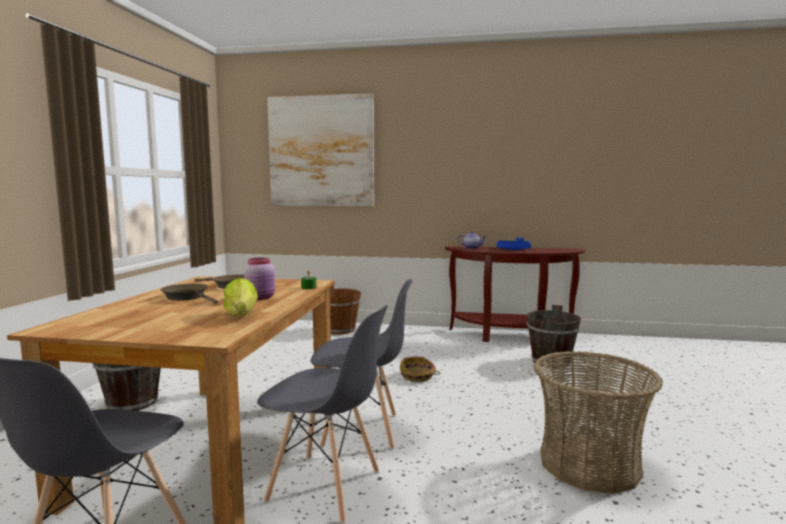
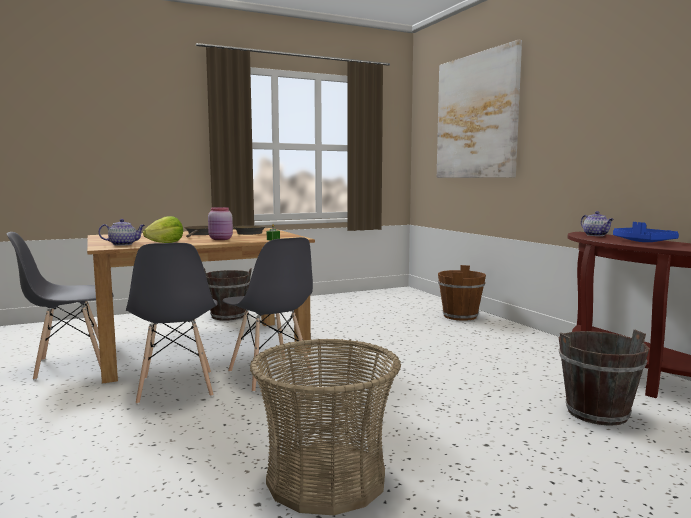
camera: 55 degrees right, 0 degrees up
(204, 329) = (123, 244): none -> teapot
(417, 376) = (410, 365): basket -> none

